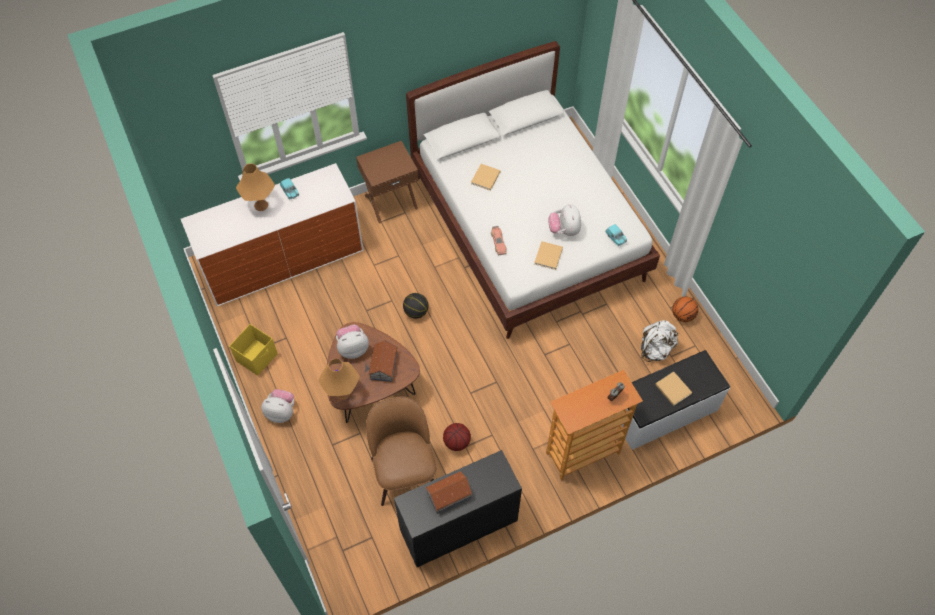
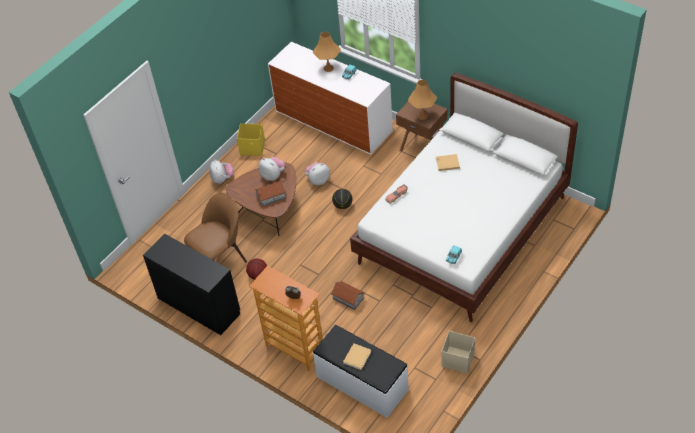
camera: 65 degrees right, 10 degrees down
(342, 393) = (237, 187): orange table lamp -> orange table lamp (422, 116)
(449, 495) = (182, 258): toy house -> toy house (348, 298)
(548, 257) = (405, 227): beige book -> none
(564, 230) = (437, 226): plush toy -> plush toy (318, 180)
(656, 349) = (413, 355): white backpack -> none
(682, 315) = (457, 359): basketball -> beige storage box

